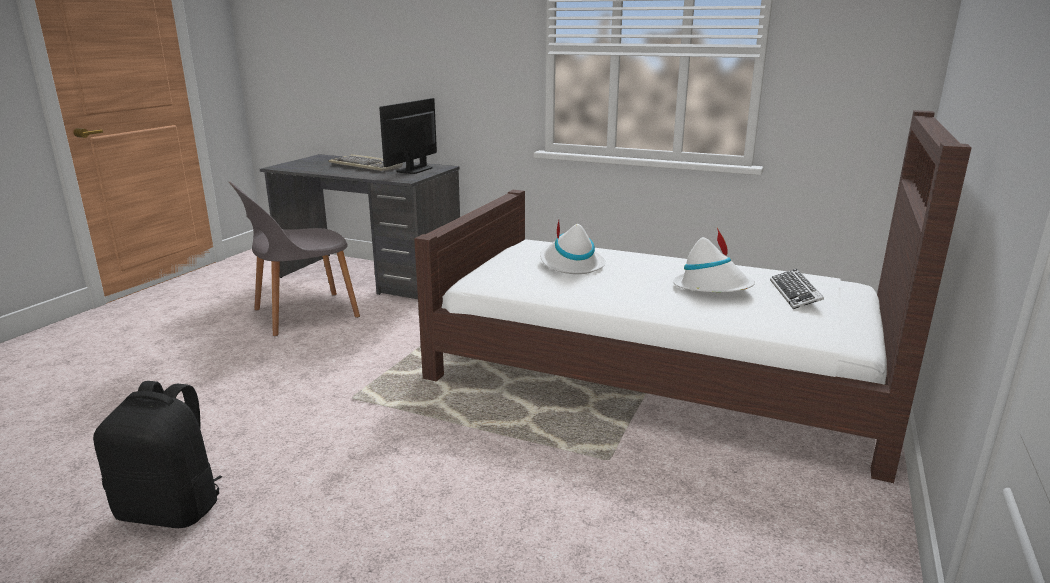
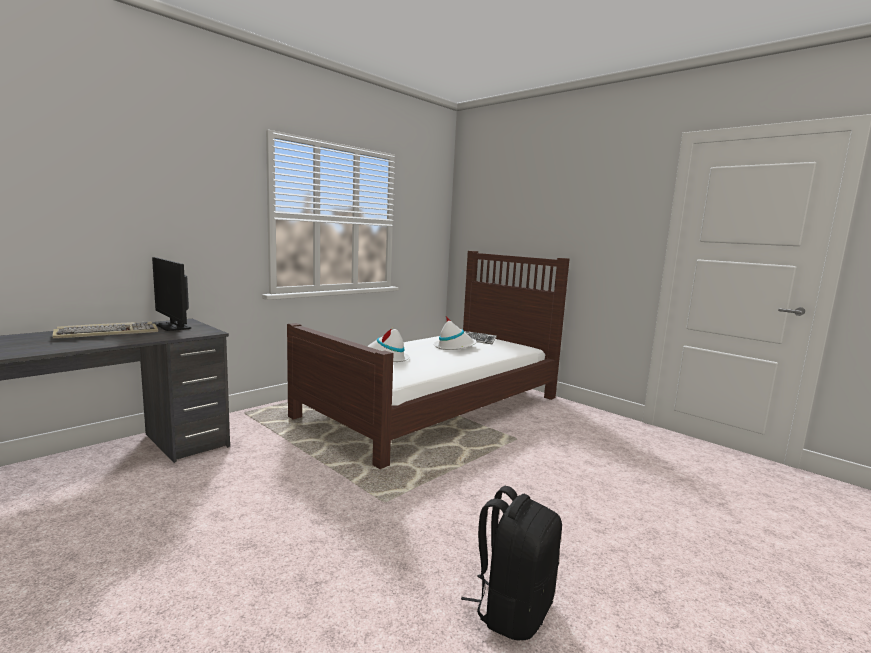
camera: 70 degrees left, 10 degrees down
(302, 314) = (156, 509): grey chair -> none

